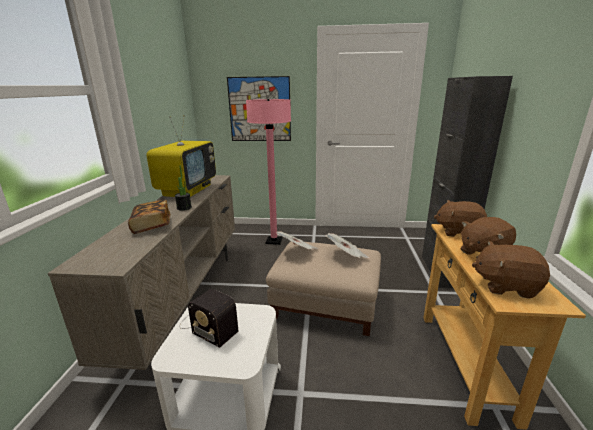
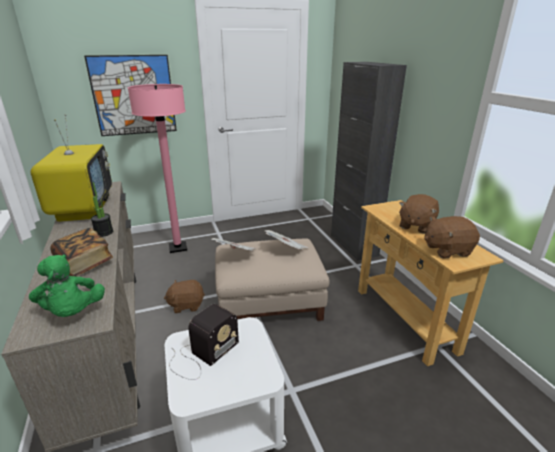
camera: 25 degrees left, 5 degrees up
(111, 257) = (73, 312): none -> green plush toy
(207, 325) = (202, 355): radio -> radio turned 60 degrees counterclockwise
(458, 232) = (386, 210): brown plush toy -> brown plush toy (186, 305)

